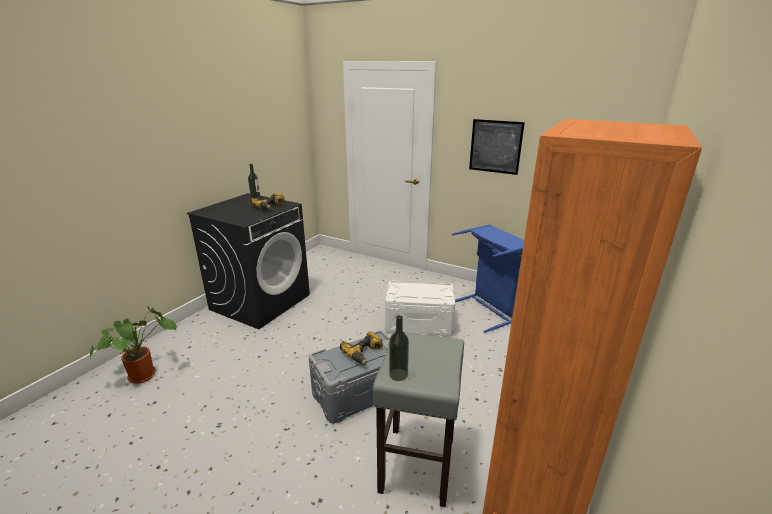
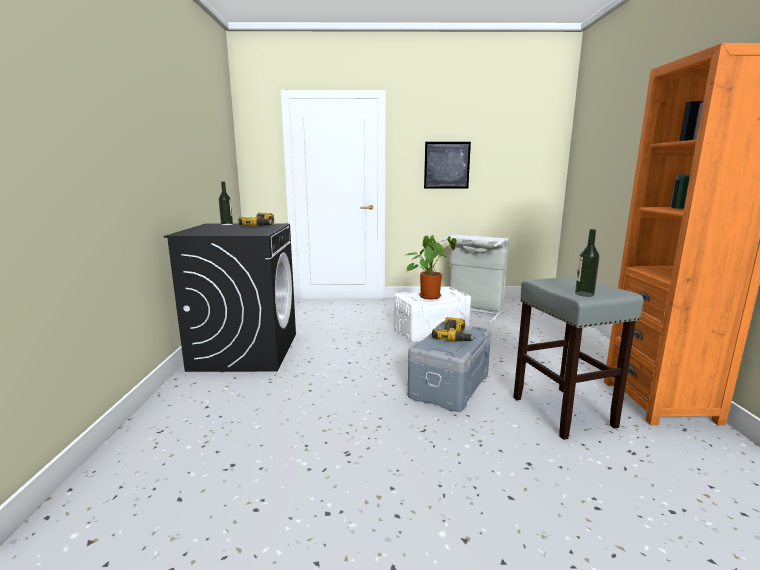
camera: 30 degrees left, 10 degrees down
(145, 374) = (177, 446): potted plant -> potted plant (429, 296)
(489, 310) = (472, 311): blue laundry basket -> grey laundry basket

